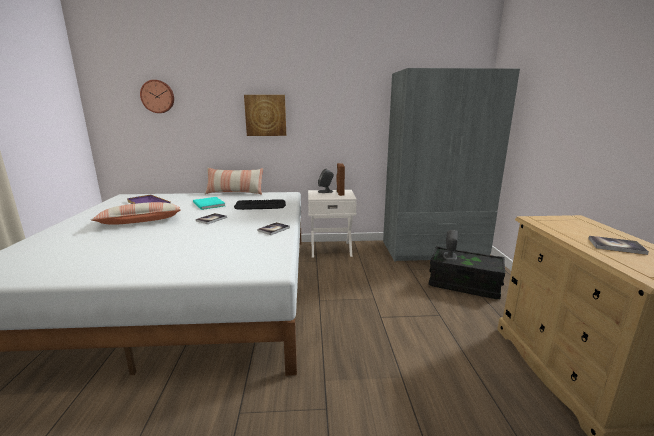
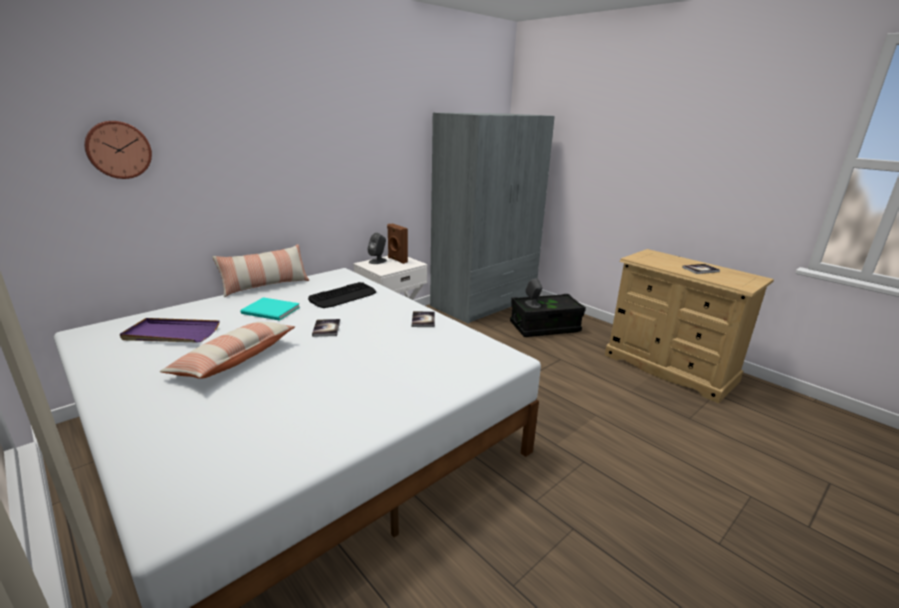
camera: 40 degrees left, 5 degrees up
(265, 115) = (295, 170): picture -> none

